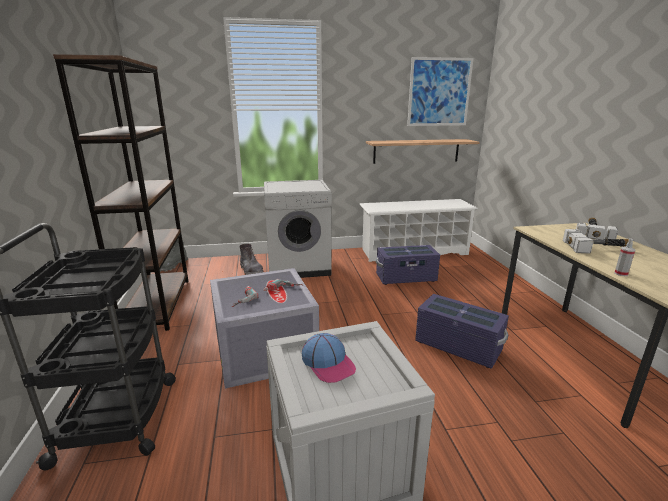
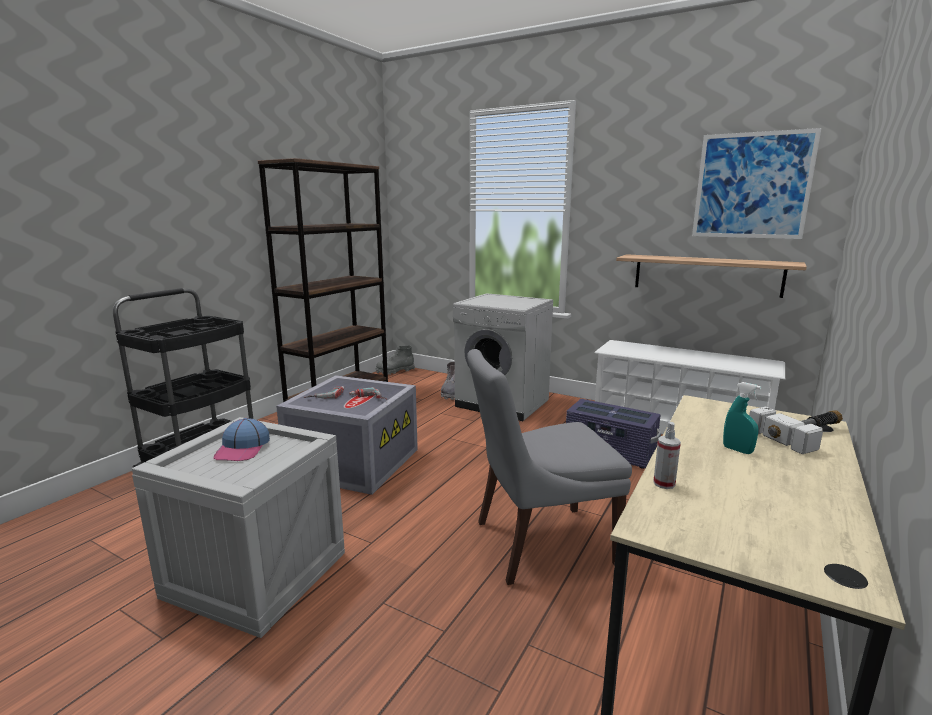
camera: 40 degrees right, 5 degrees down
(457, 346) = (539, 543): purple storage box -> grey chair
(596, 248) = (737, 450): hammer -> turquoise spray bottle

